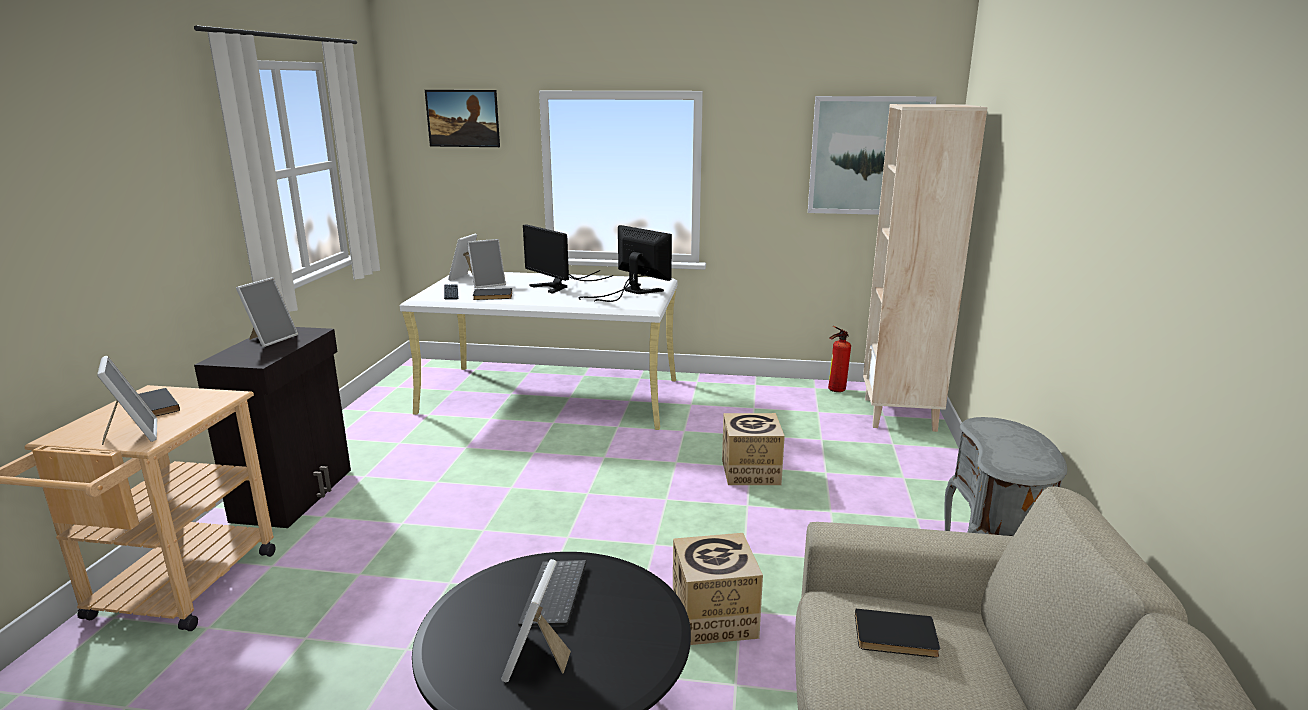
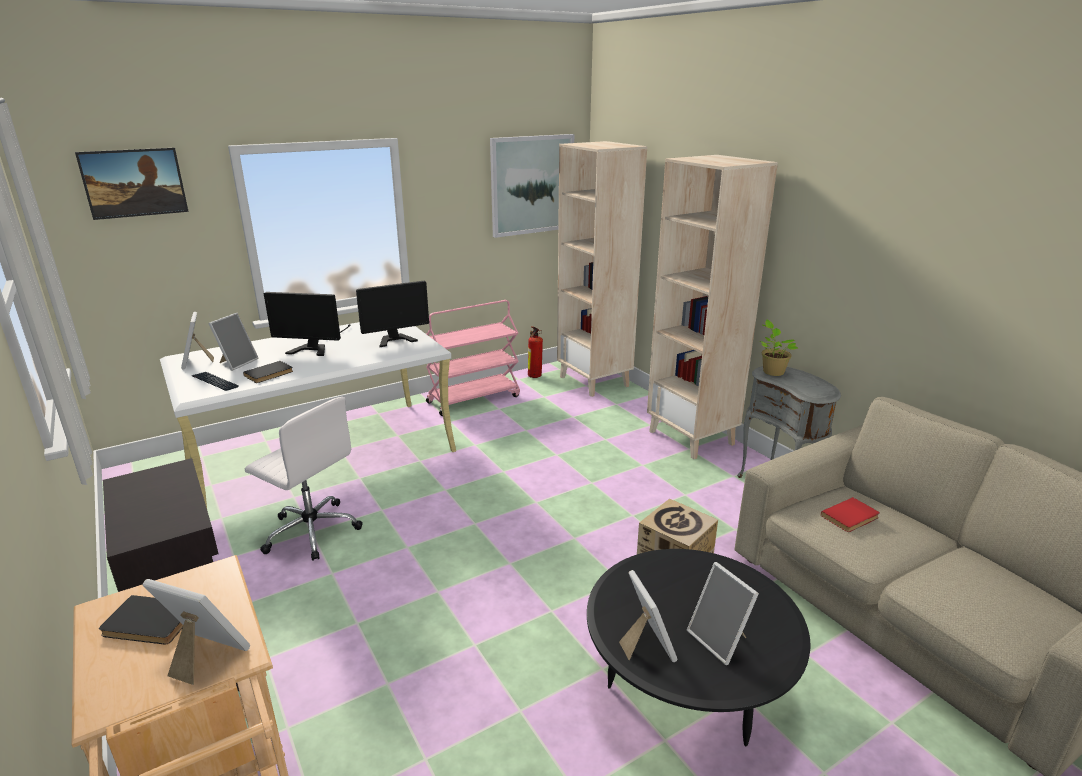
camera: 40 degrees left, 5 degrees up
(271, 339) = (141, 494): picture frame -> picture frame (646, 645)
(466, 446) = (311, 531): none -> white office chair
(556, 595) = (662, 595): keyboard -> none
(632, 292) = (393, 336): monitor -> monitor turned 150 degrees clockwise
(741, 392) = (474, 399): none -> pink cart
(750, 472) = (562, 458): cardboard box -> none
(896, 638) = (851, 517): black book -> red book
(939, 509) = (692, 438): none -> beige bookcase
(995, 426) = (772, 371): none -> potted plant

